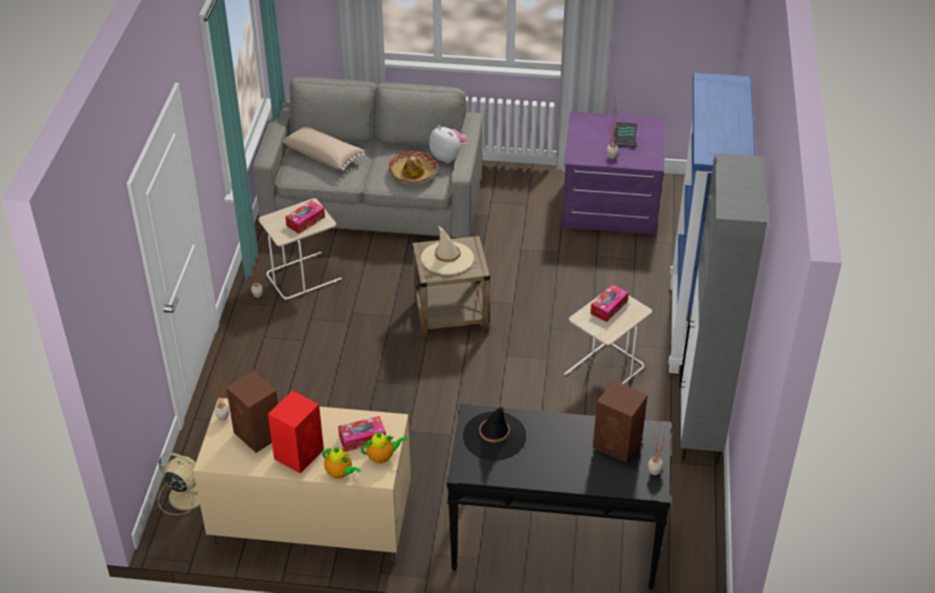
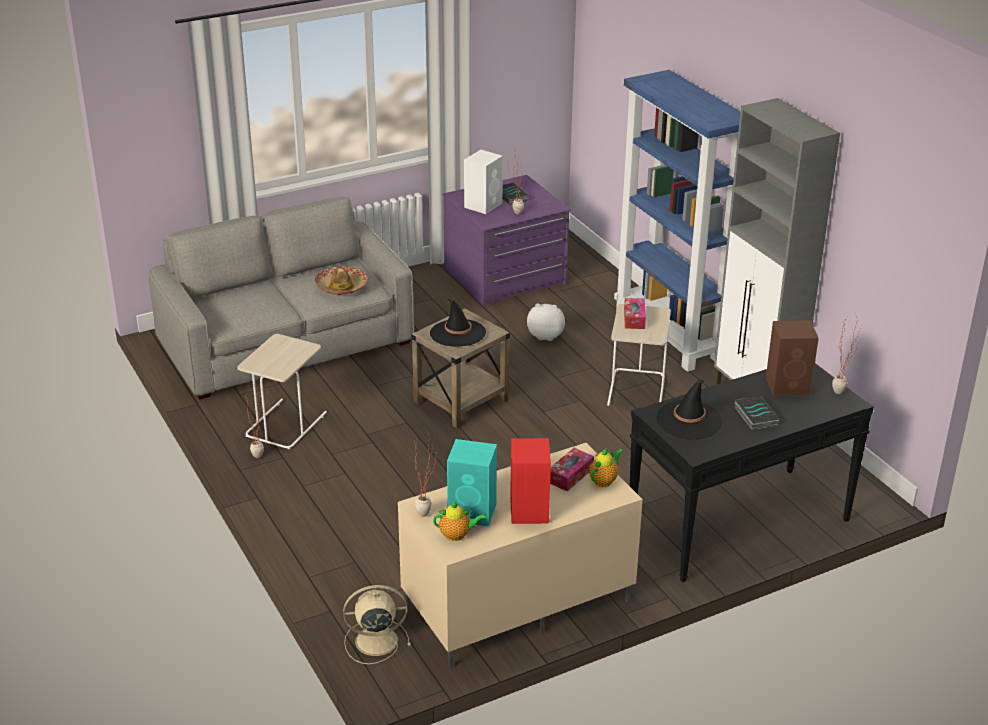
camera: 35 degrees left, 10 degrees down
(258, 435) = (473, 512): brown speaker -> turquoise speaker
(305, 221) = (288, 353): tissue box -> none
(324, 155) = (237, 302): beige pillow -> none
(340, 473) = (584, 508): teapot -> teapot (457, 535)
(447, 258) = (457, 333): beige hat -> black hat
(448, 157) = (358, 267): plush toy -> plush toy (546, 336)
(553, 459) = (754, 416): none -> book
(591, 137) = (483, 205): none -> white speaker

